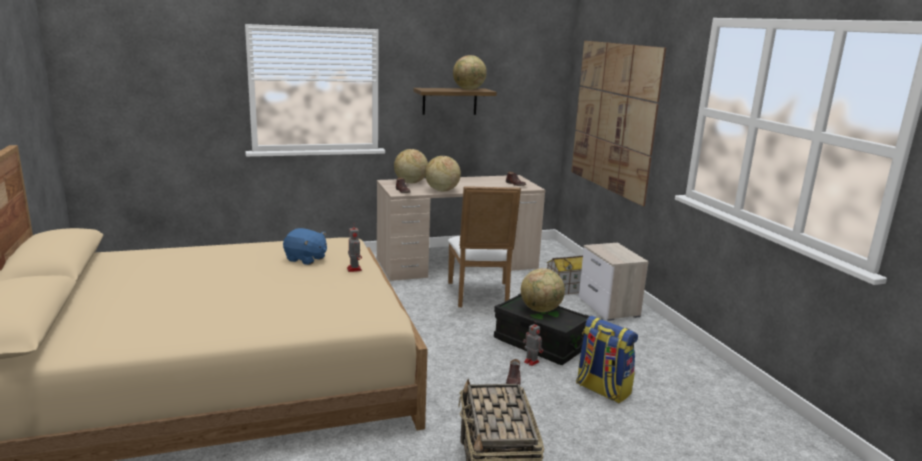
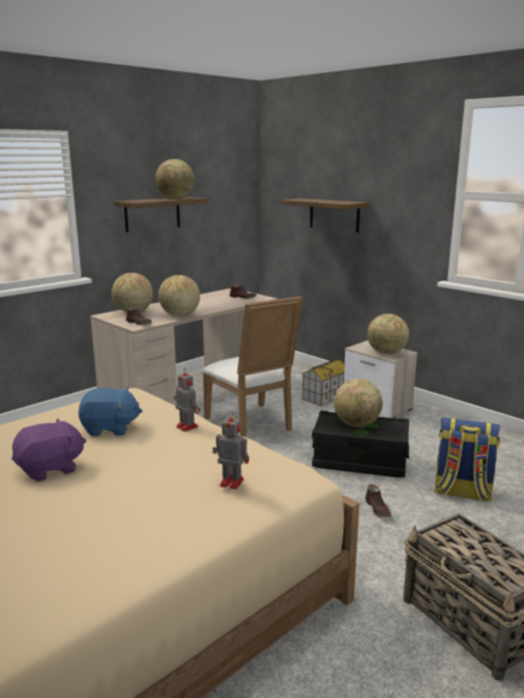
camera: 25 degrees left, 0 degrees up
(243, 273) = (50, 469): none -> purple plush toy
(531, 361) = (371, 482): toy robot -> toy robot (230, 482)
(614, 118) = (334, 215): picture -> shelf
(616, 256) = (386, 353): none -> globe

